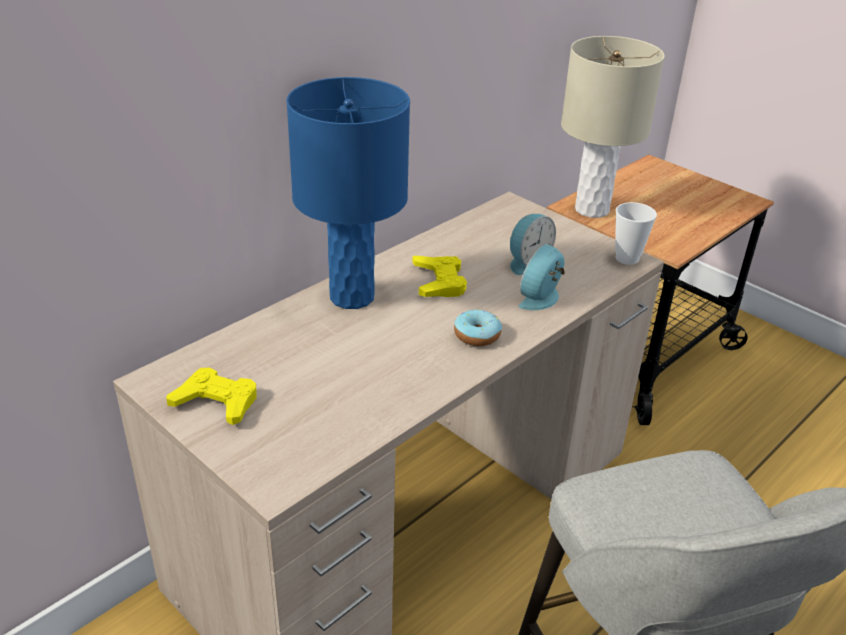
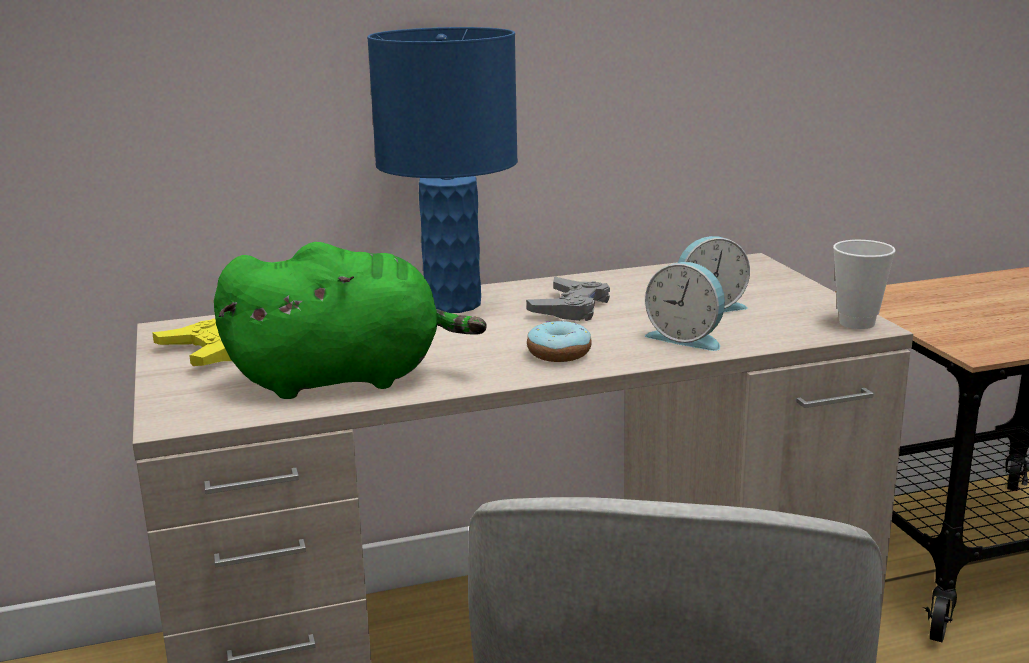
camera: 30 degrees right, 15 degrees down
(356, 402) = (345, 378): none -> green plush toy
(439, 282) = (571, 307): yellow game controller -> grey game controller
(542, 298) = (686, 338): alarm clock -> alarm clock turned 120 degrees counterclockwise
(591, 209) = (894, 301): beige table lamp -> none

